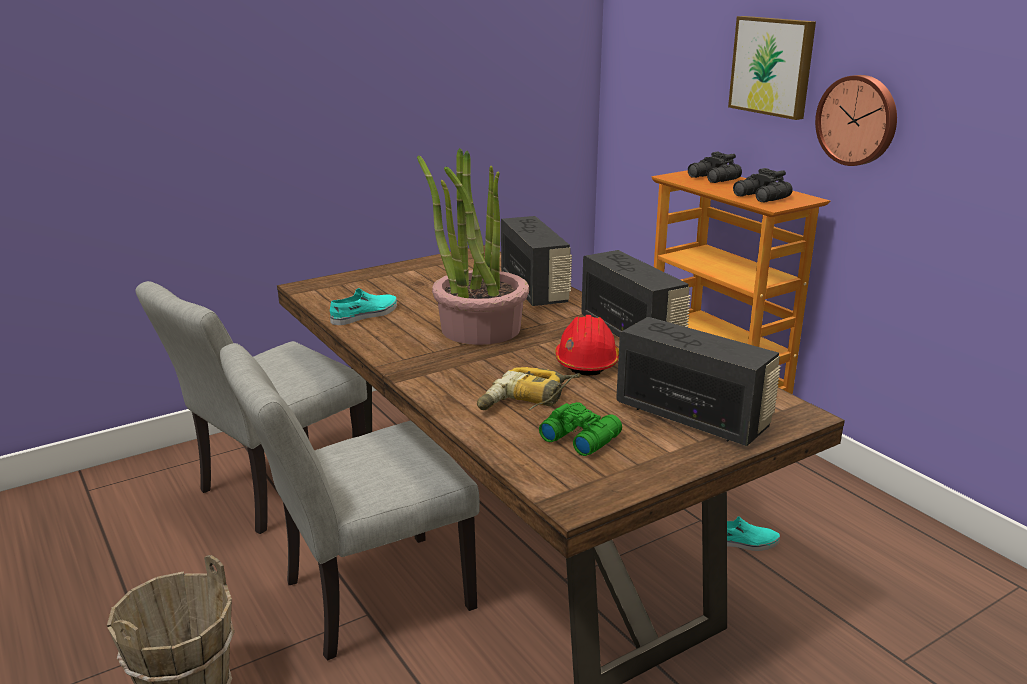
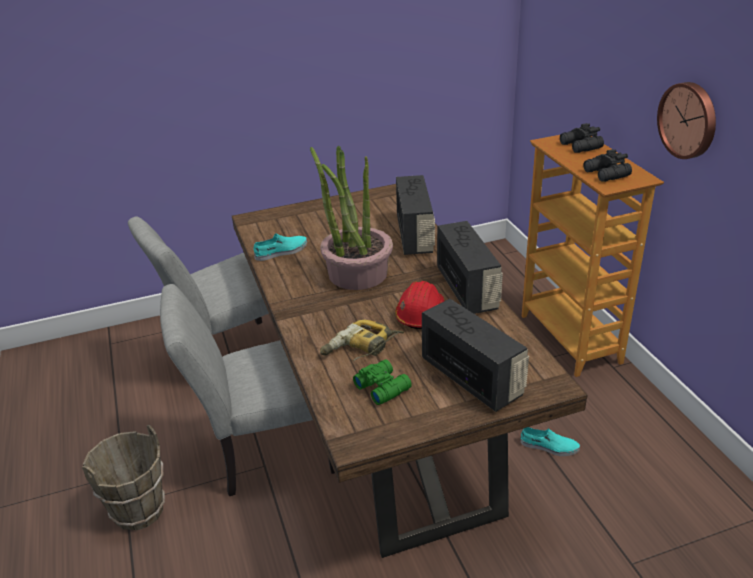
camera: 15 degrees right, 10 degrees up
(773, 66) = (634, 58): picture -> none

